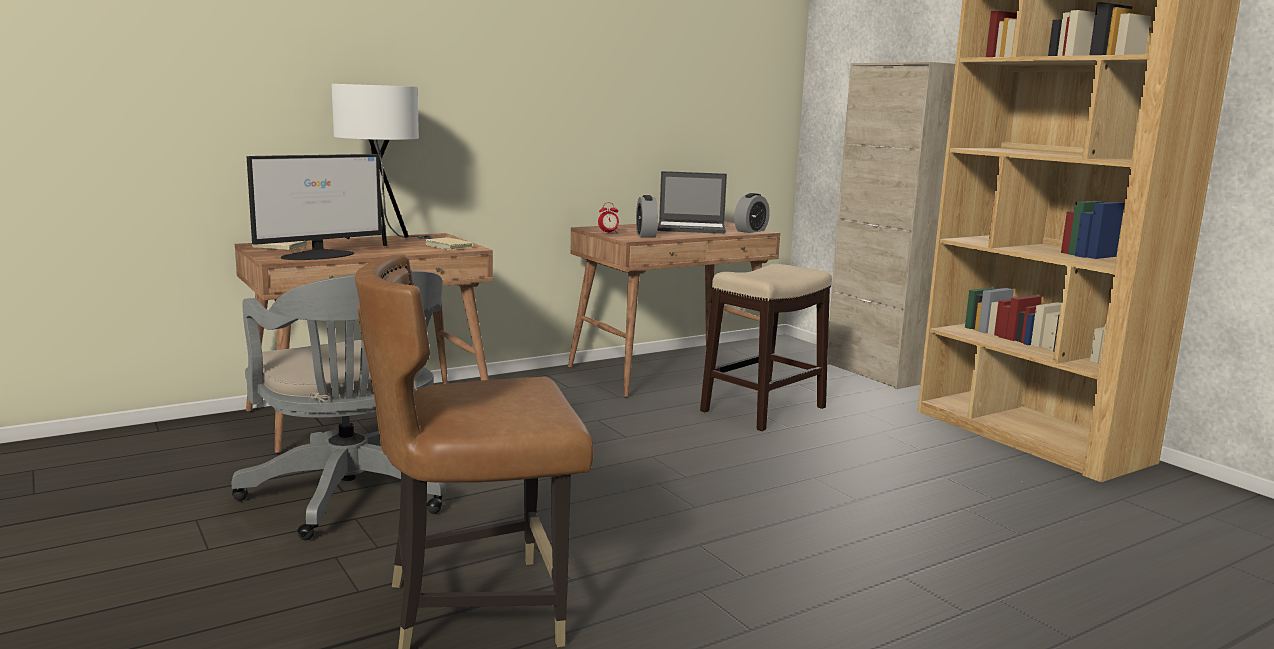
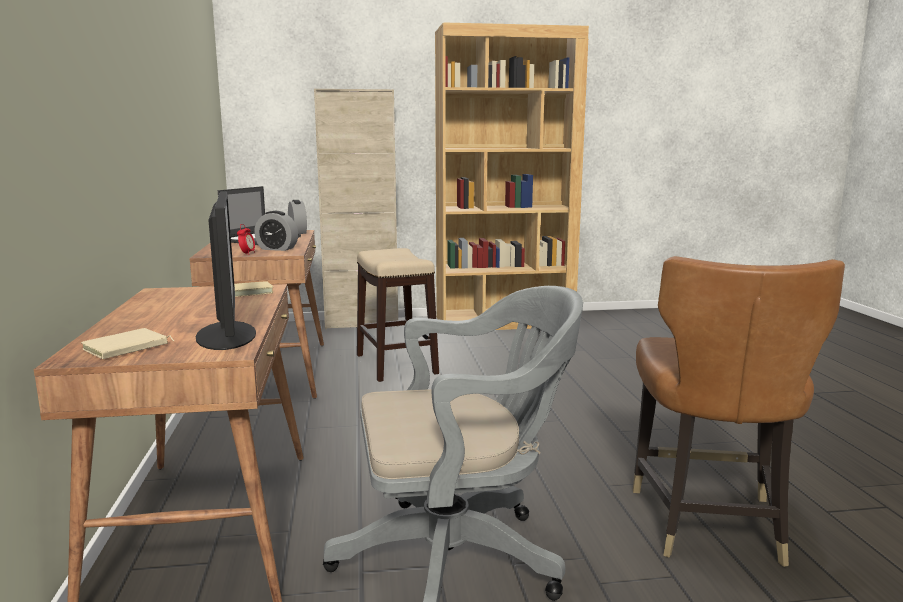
camera: 65 degrees left, 0 degrees up
(383, 241) = (167, 309): white table lamp -> none

